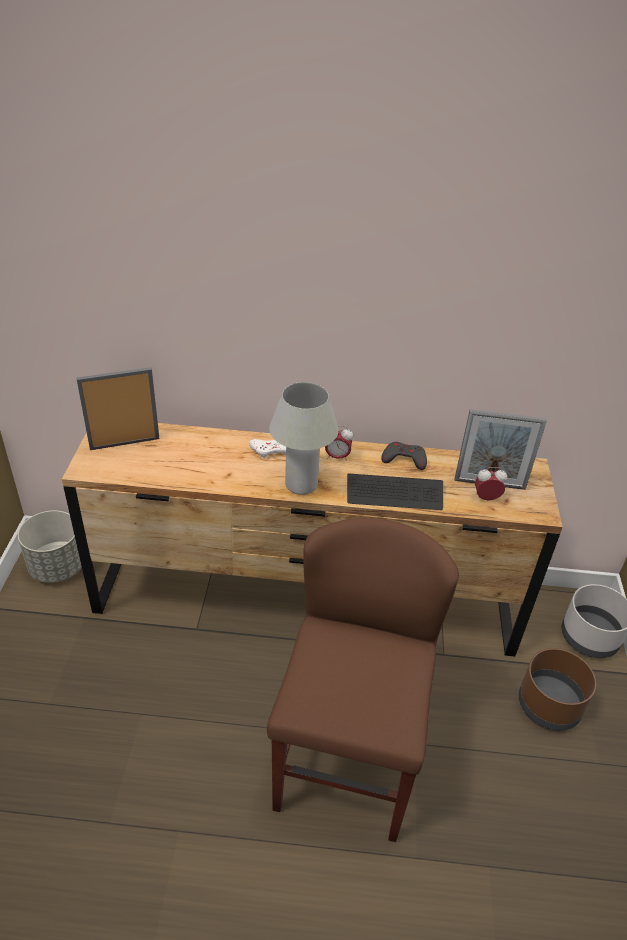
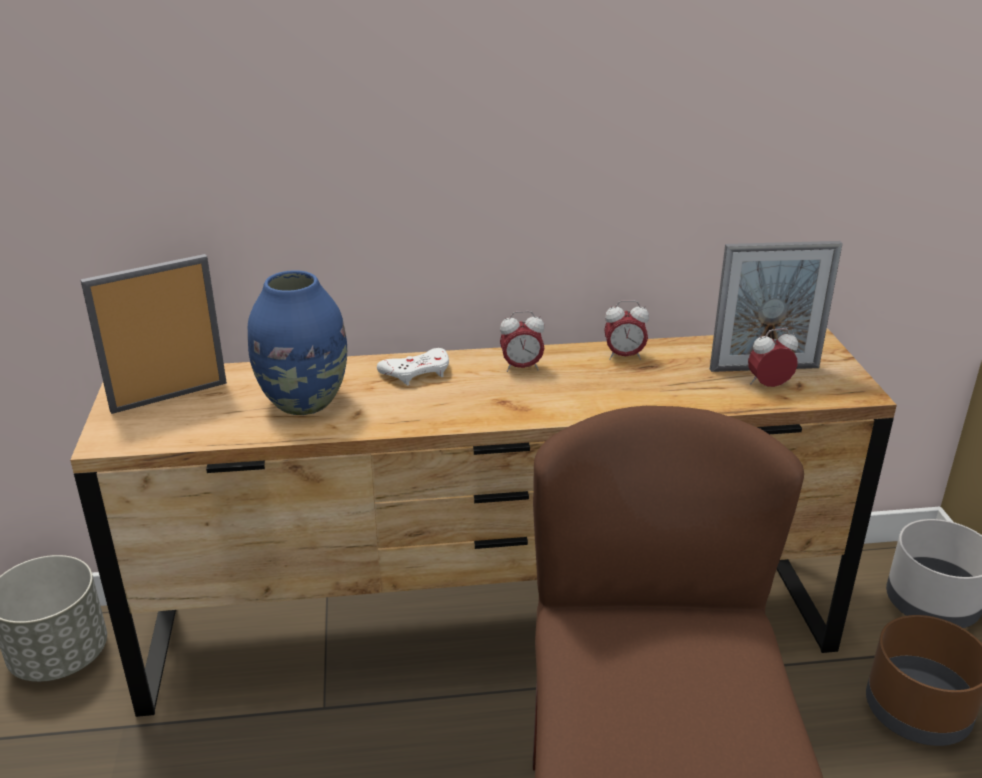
camera: 10 degrees left, 10 degrees down
(200, 461) = (304, 402): none -> blue vase
(301, 485) = (480, 410): white table lamp -> none
(394, 493) = (629, 400): keyboard -> none
(404, 459) = (624, 356): grey game controller -> alarm clock

